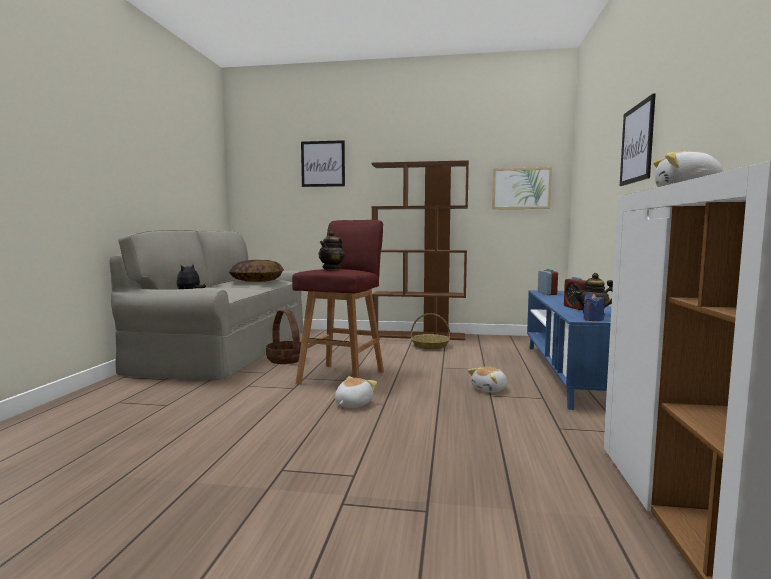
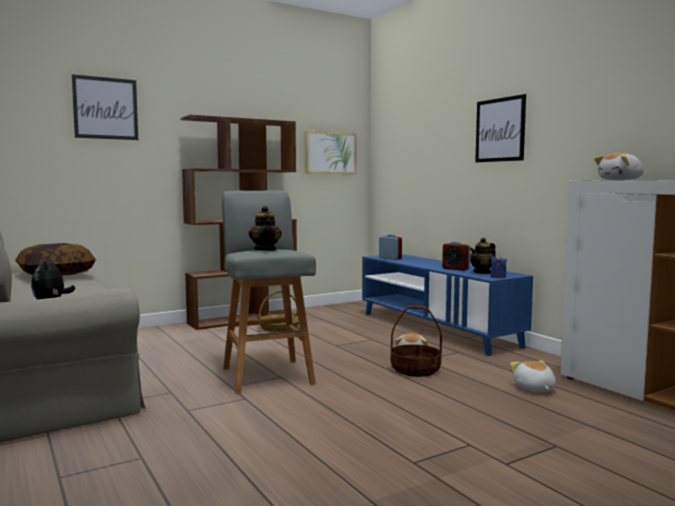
camera: 40 degrees left, 0 degrees up
(286, 359) = (158, 373): basket -> basket (415, 370)
(343, 376) = (267, 375): red stool -> grey stool
(352, 404) = (338, 396): plush toy -> plush toy (534, 389)

